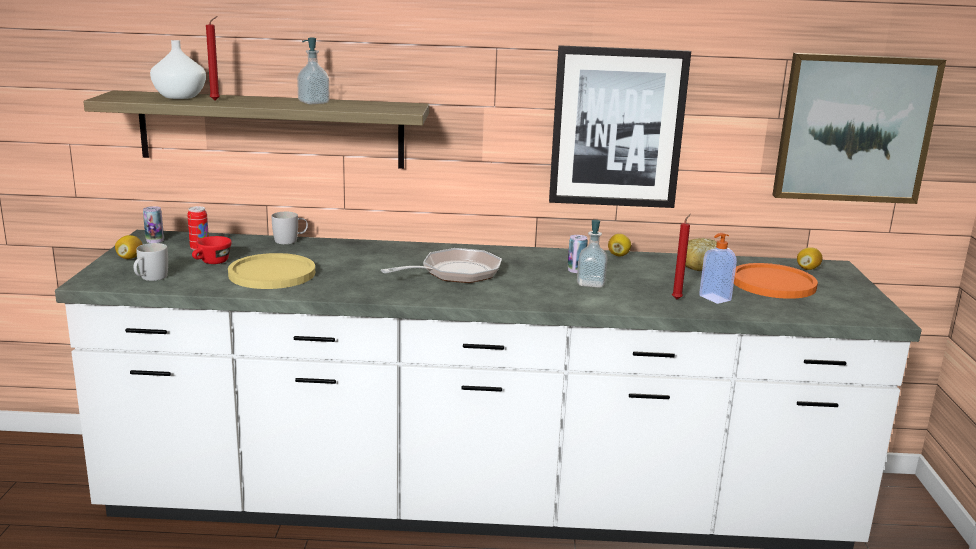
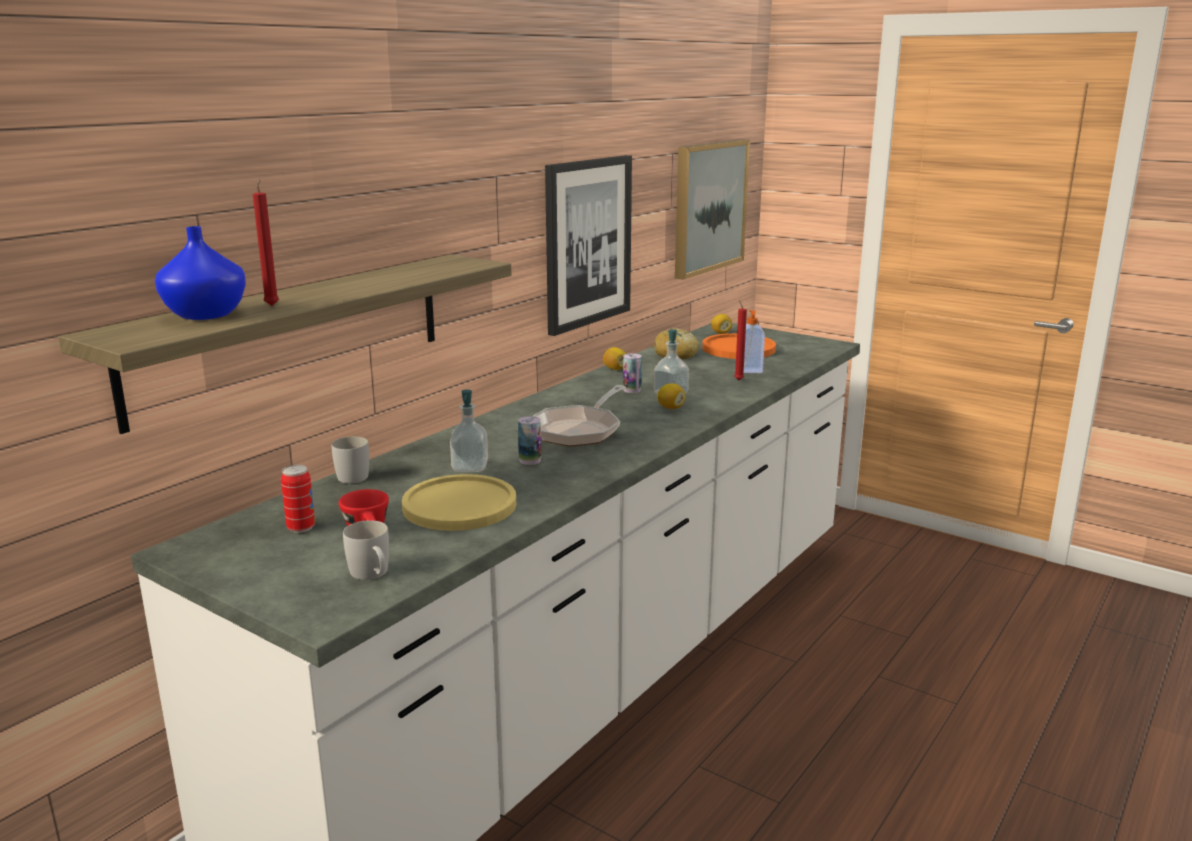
camera: 55 degrees left, 0 degrees up
(130, 258) = (262, 576): lemon -> lemon (670, 408)
(154, 240) = (212, 549): can -> can (530, 460)
(178, 96) = (204, 315): white vase -> blue vase
(313, 102) = (370, 279): soap dispenser -> soap dispenser (470, 467)
(455, 273) = (579, 430): frying pan -> frying pan turned 150 degrees counterclockwise

